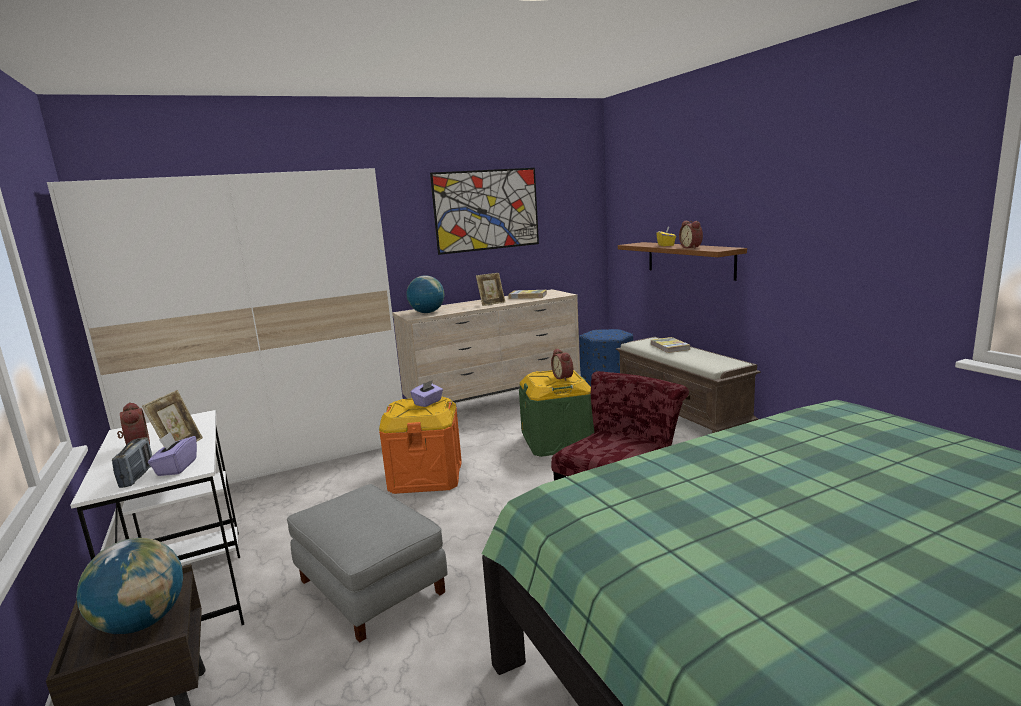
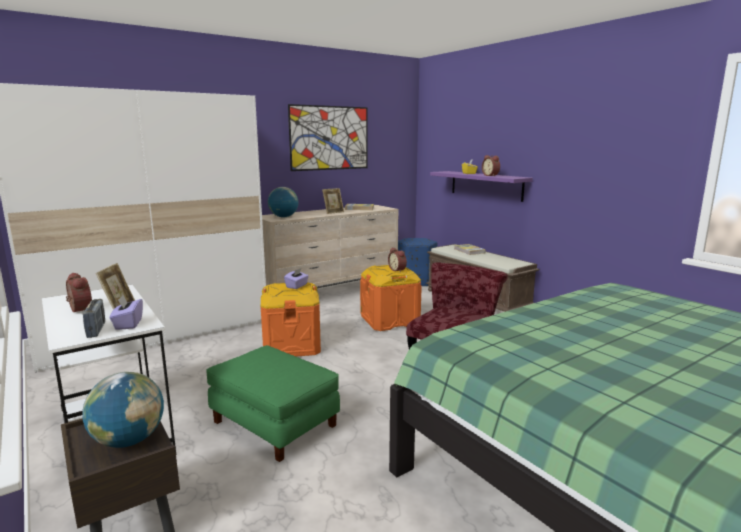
camera: 10 degrees left, 0 degrees up
(369, 587) = (273, 424): grey ottoman -> green ottoman
(558, 441) = (390, 320): green storage box -> orange storage box
(689, 259) = (486, 185): brown shelf -> purple shelf

